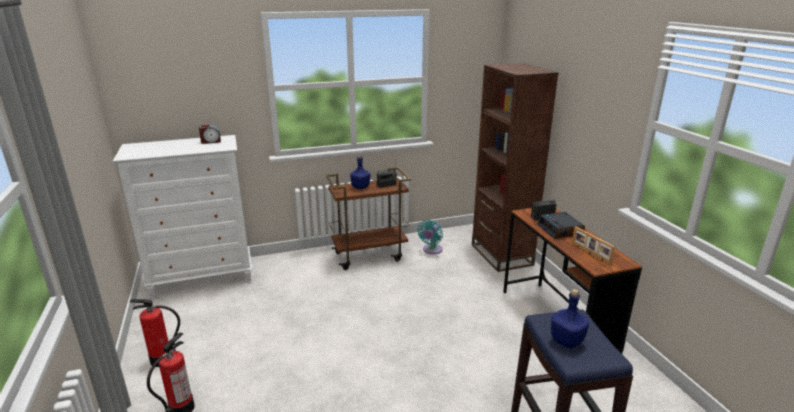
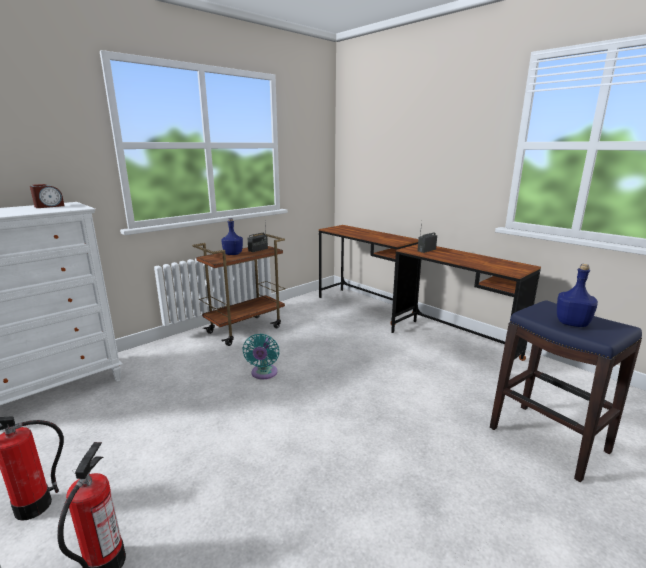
camera: 25 degrees left, 5 degrees down
(431, 250) = (302, 313): turquoise fan -> turquoise fan (263, 374)
(501, 254) = (364, 306): brown bookcase -> brown desk
(560, 230) = (452, 255): alarm clock -> none
(590, 253) = (495, 265): picture frame -> none

